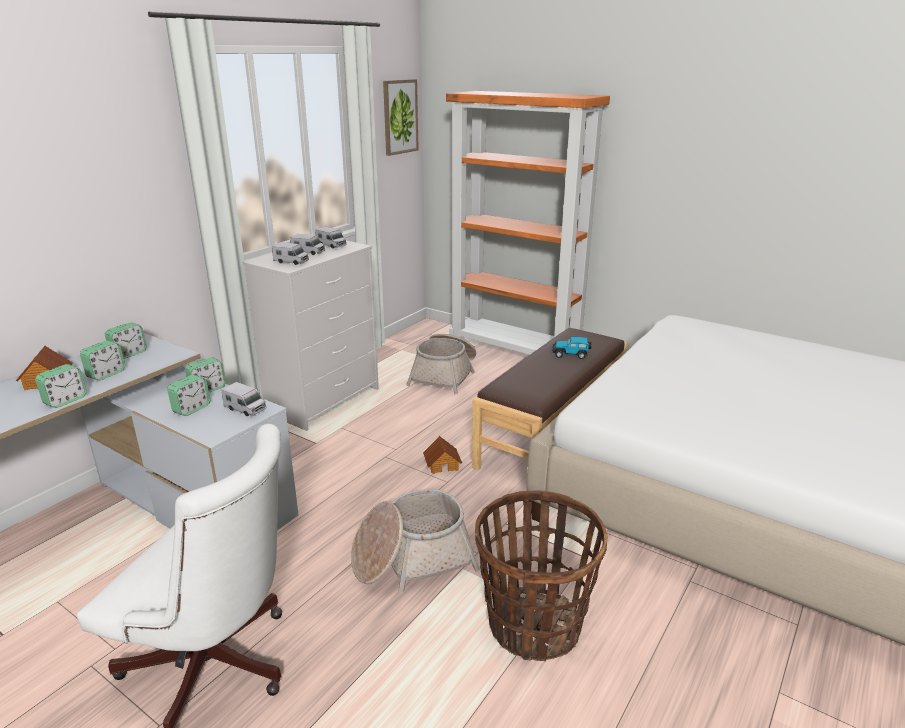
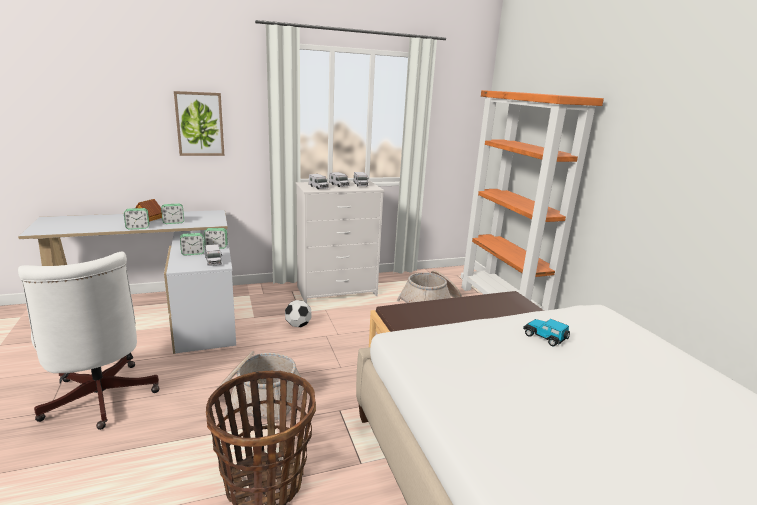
camera: 35 degrees right, 5 degrees down
(129, 354) = (199, 217): alarm clock -> none
(336, 459) = (298, 325): none -> football
(400, 117) = (463, 108): picture -> picture (200, 124)
(442, 464) = (352, 355): toy house -> none
(571, 354) = (483, 308): toy car -> toy car (545, 337)

